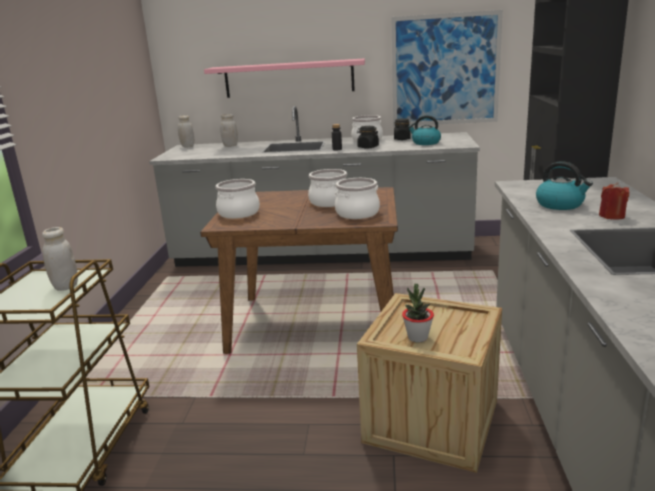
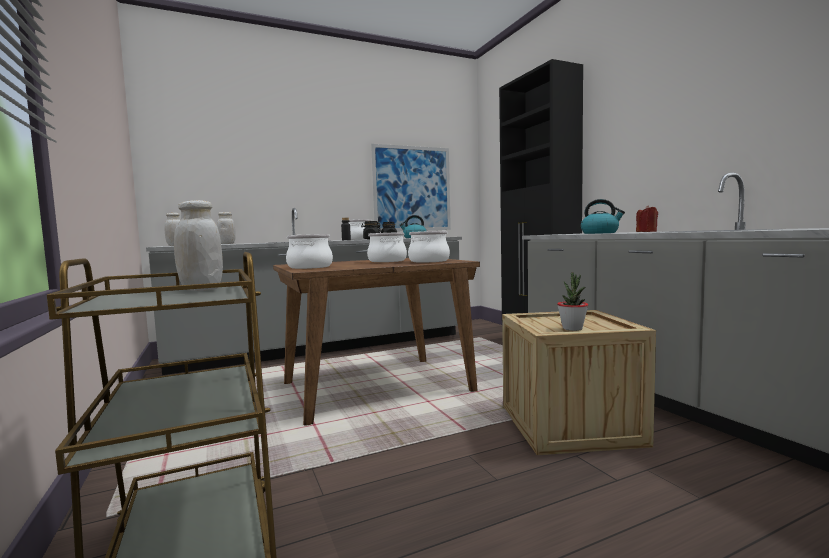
camera: 30 degrees left, 15 degrees down
(289, 78) = (283, 186): pink shelf -> none

